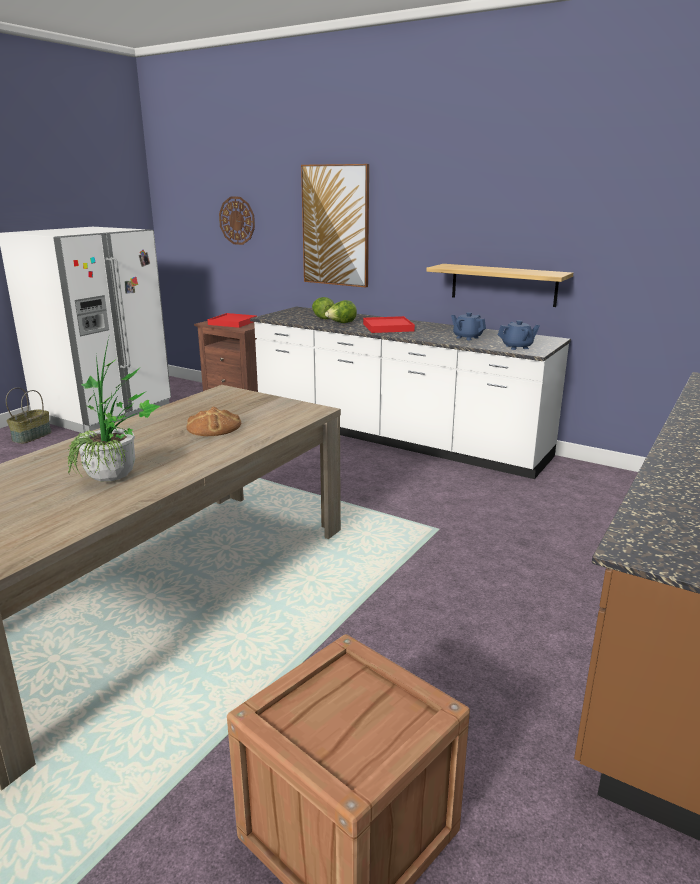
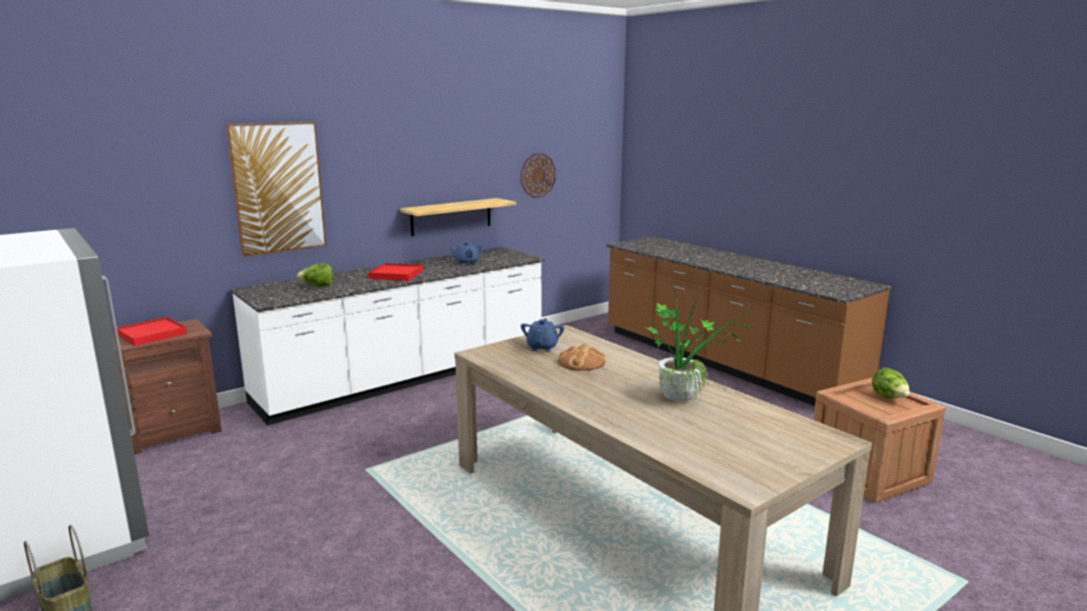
camera: 70 degrees left, 5 degrees down
(237, 220) = (113, 199): wall clock -> wall clock (537, 175)
(341, 323) = (353, 284): lettuce -> lettuce (889, 398)
(517, 347) = (511, 258): blue teapot -> blue teapot (542, 347)

